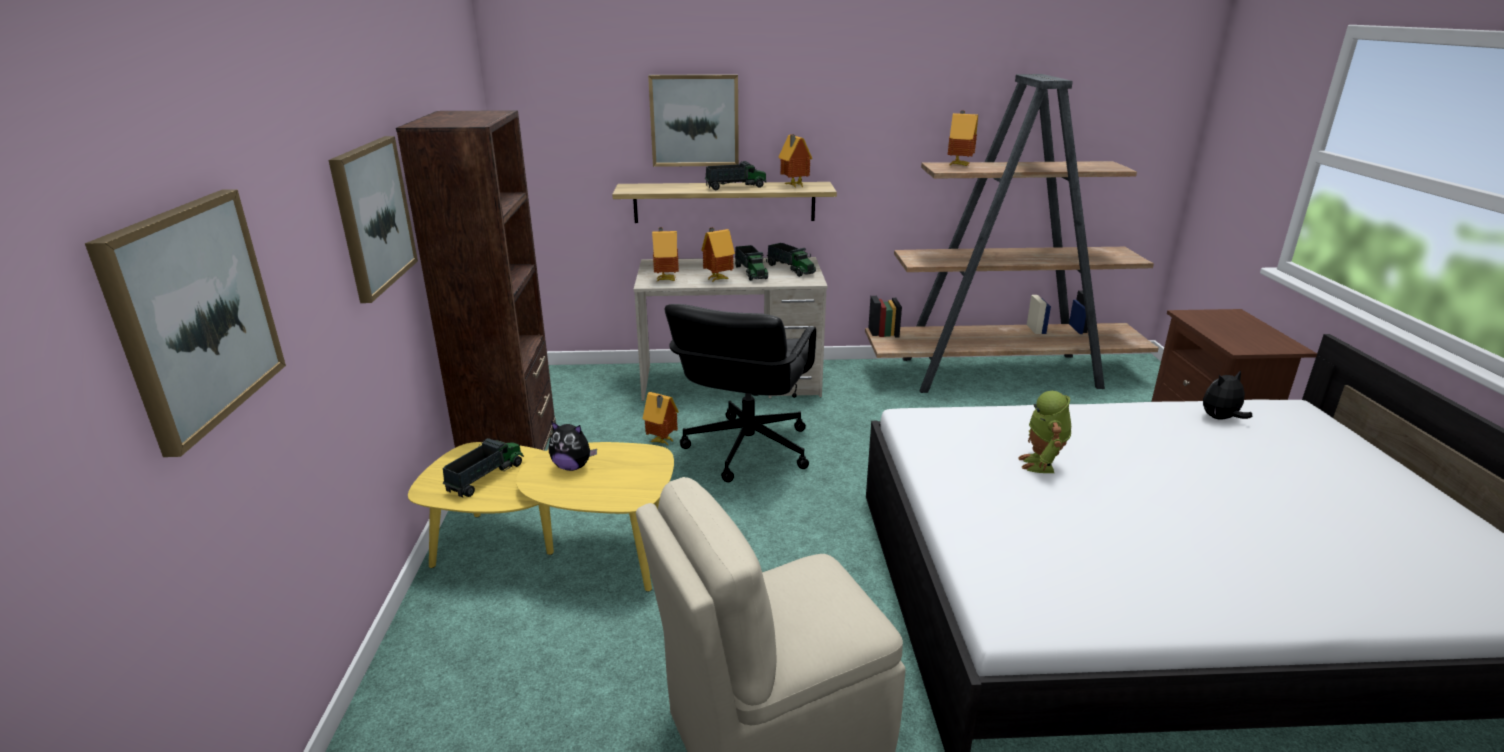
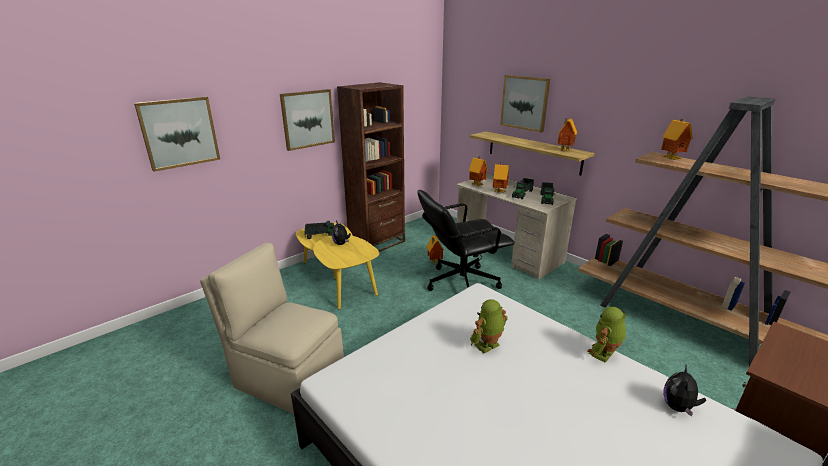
camera: 50 degrees right, 0 degrees up
(735, 187) = (532, 144): toy truck -> none
(1114, 410) = (604, 354): none -> toy robot
(1220, 419) = (678, 407): plush toy -> plush toy turned 90 degrees counterclockwise

